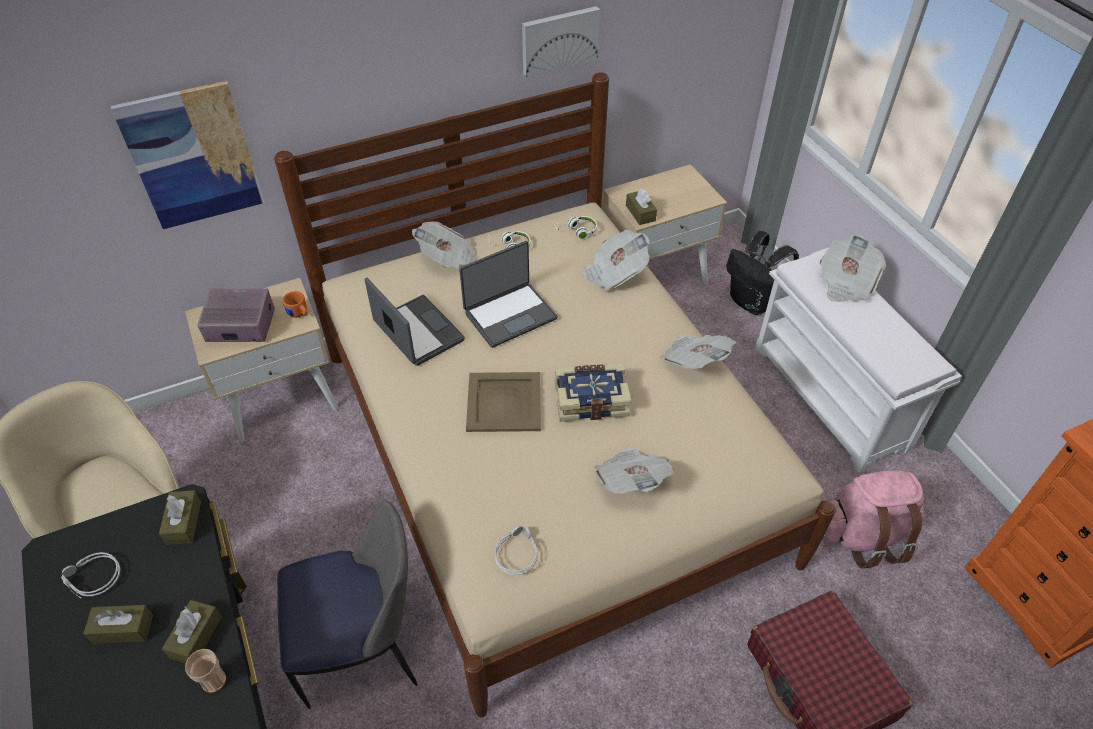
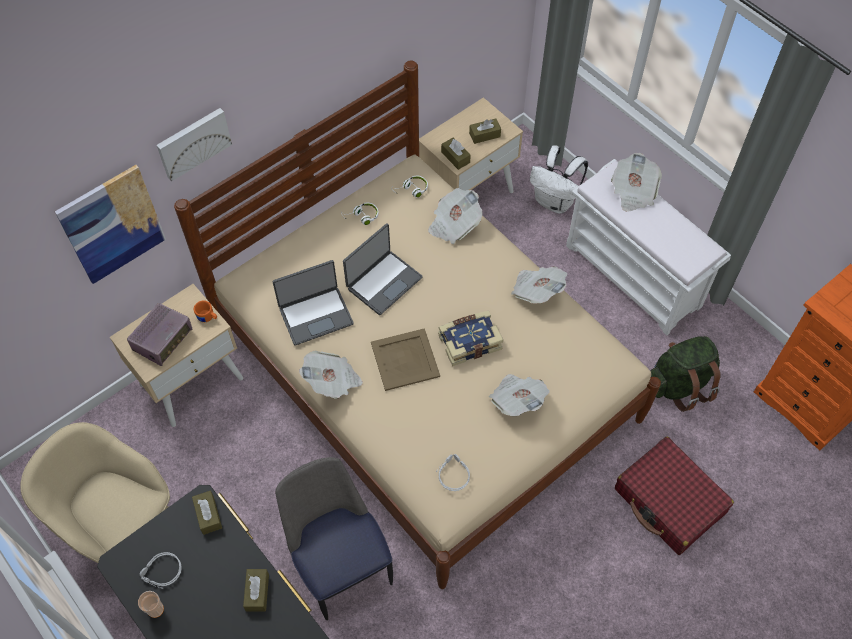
camera: 15 degrees left, 10 degrees up
(123, 629) = (203, 600): brown tissue box -> brown tissue box (484, 135)
(214, 681) = (284, 617): cup -> cup (155, 609)
(240, 326) = (163, 340): radio -> radio turned 135 degrees clockwise
(363, 648) = (340, 564): chair -> chair turned 90 degrees counterclockwise
(417, 332) = (315, 315): laptop -> laptop turned 120 degrees clockwise
(448, 259) = (315, 241): newspaper -> newspaper (332, 381)
(559, 40) = (375, 47): picture -> picture (193, 142)
(753, 303) = (555, 202): black backpack -> white backpack
(863, 535) = (679, 385): pink backpack -> green backpack

